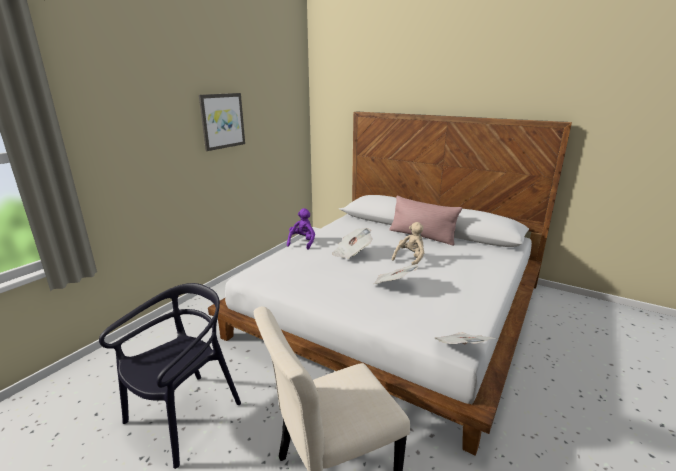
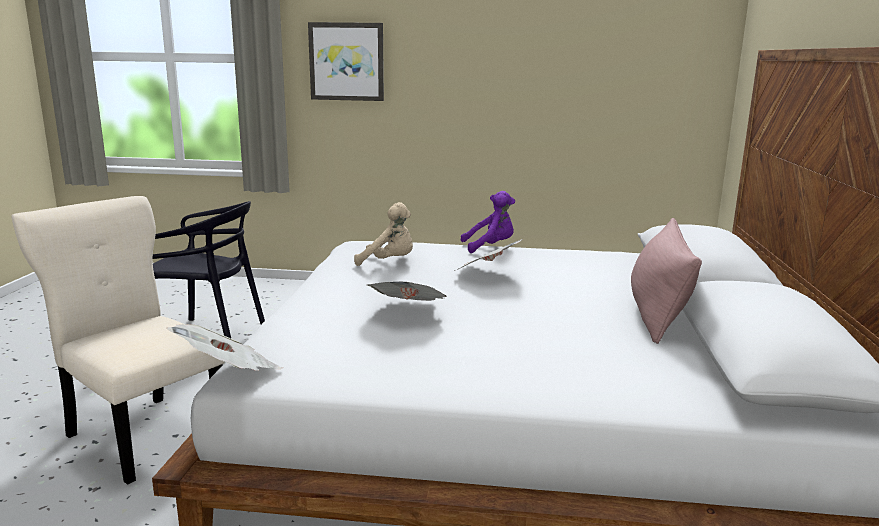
camera: 65 degrees right, 5 degrees down
(222, 121) = (505, 52): picture -> picture (346, 61)
(410, 259) = (522, 312): beige plush toy -> beige plush toy (389, 262)

